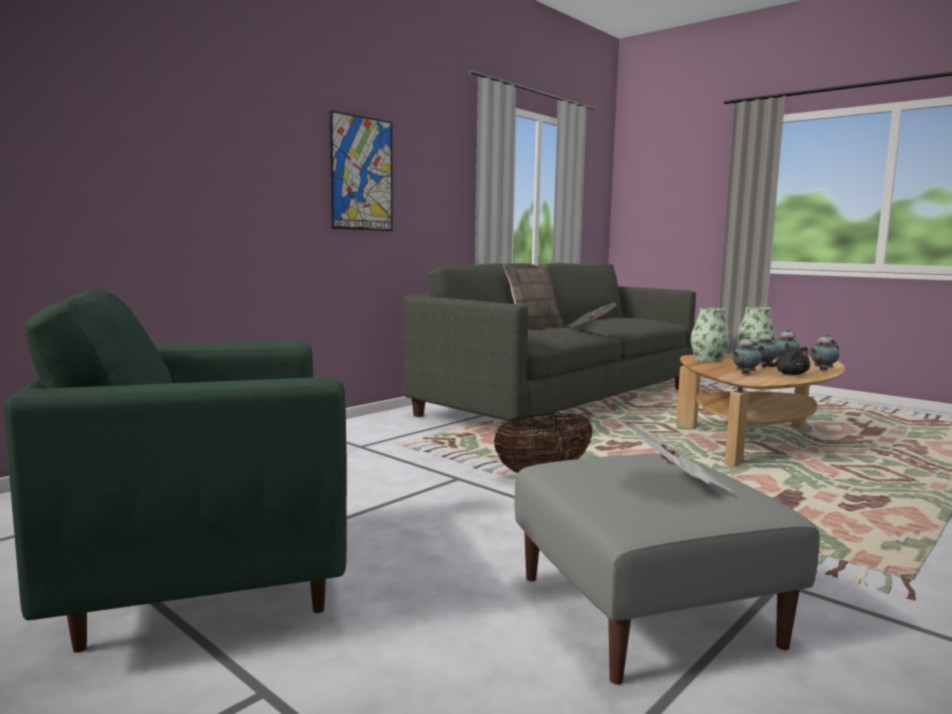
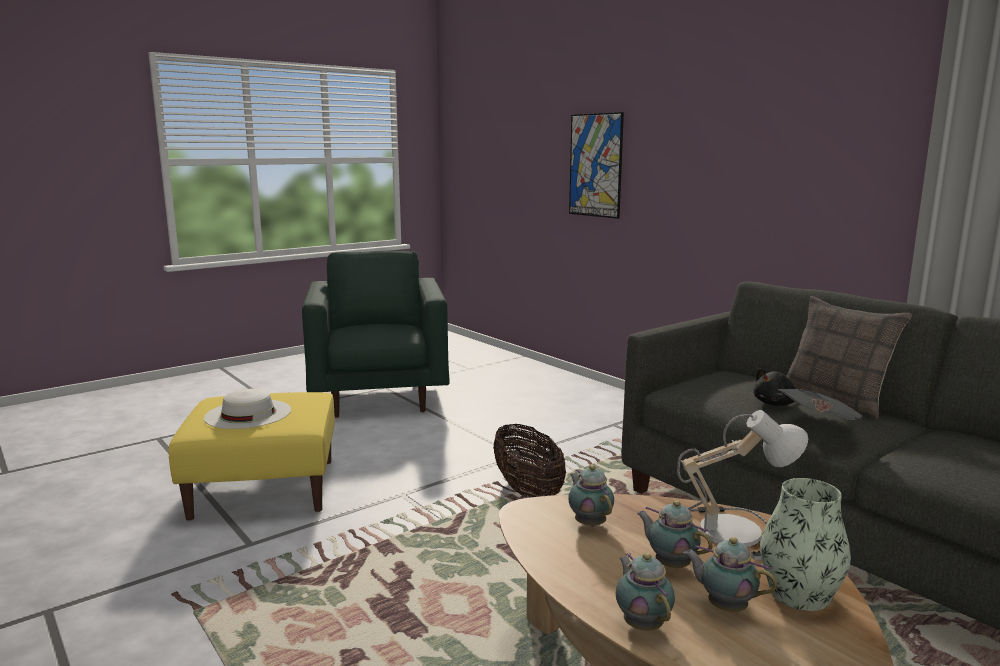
camera: 100 degrees right, 5 degrees up
(362, 174) = (753, 166): picture -> picture (595, 165)
(647, 610) = (263, 489): grey ottoman -> yellow ottoman
(675, 485) = (248, 414): newspaper -> white hat
(708, 360) = (731, 529): vase -> table lamp
(789, 374) = (589, 565): black plush toy -> black plush toy (775, 403)

